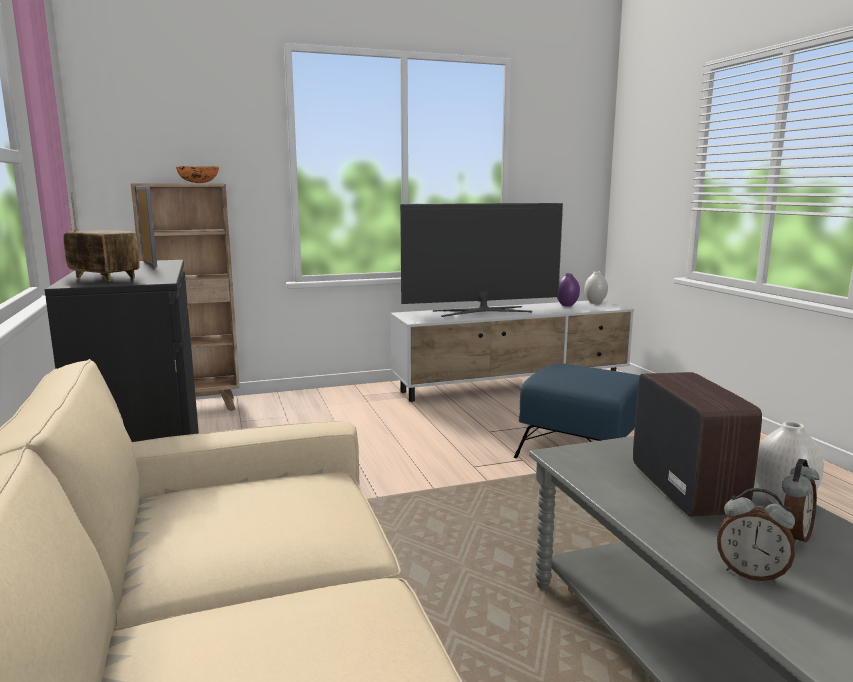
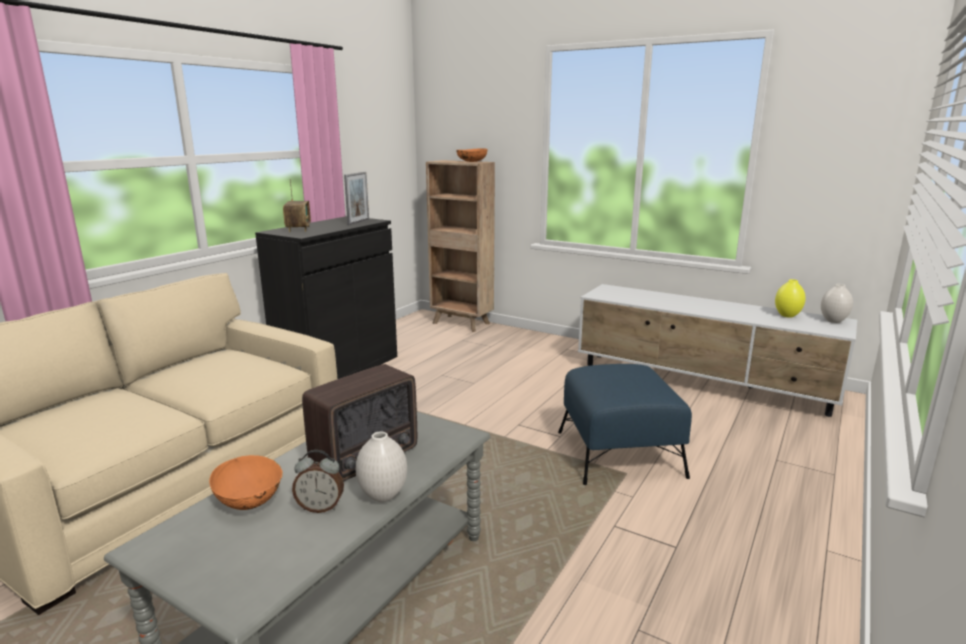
camera: 50 degrees right, 5 degrees up
(482, 311) = (678, 301): television -> none
(566, 305) = (787, 315): purple vase -> yellow vase
(751, 573) = (250, 500): alarm clock -> orange bowl

